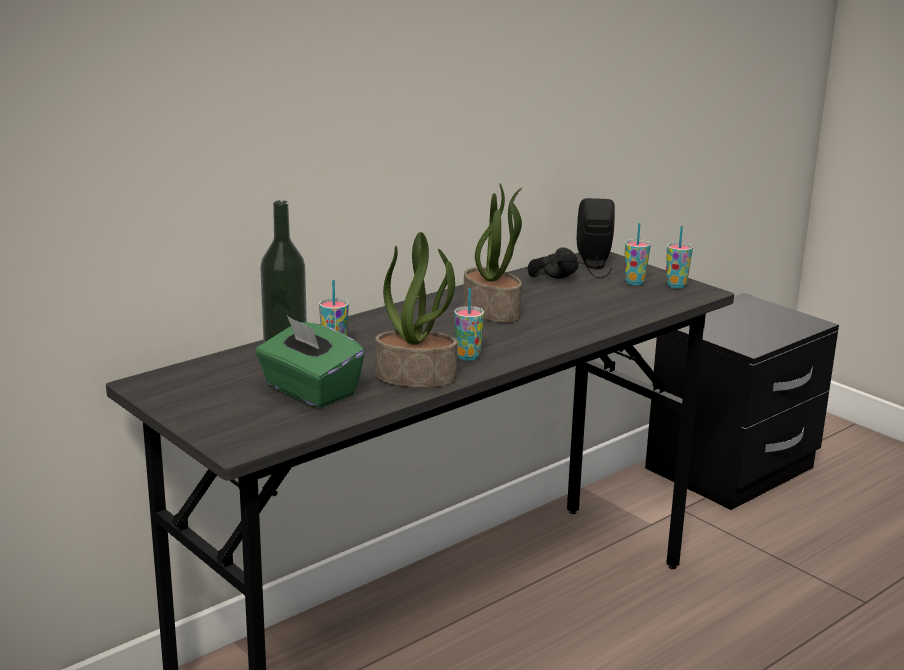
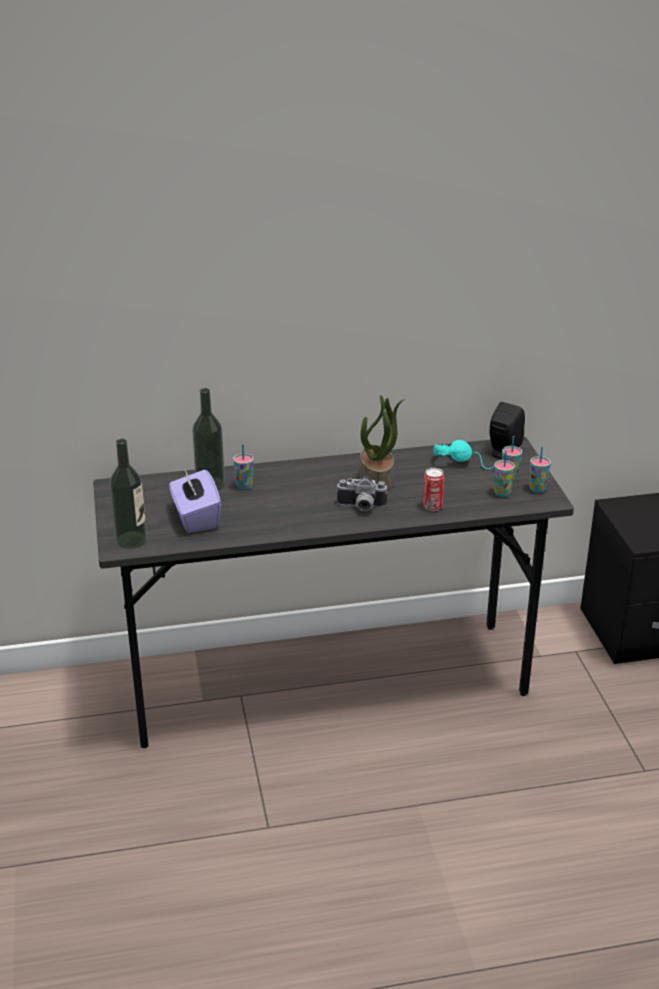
camera: 30 degrees right, 10 degrees up
(246, 434) = (131, 540): none -> bottle
(309, 391) = (196, 517): green tissue box -> purple tissue box
(417, 376) = (269, 524): potted plant -> none
(468, 356) = (317, 516): cup -> cup (502, 493)
(509, 338) = (361, 507): none -> camera
(566, 278) = (464, 462): black headphones -> turquoise headphones
(588, 321) = (432, 506): none -> can

